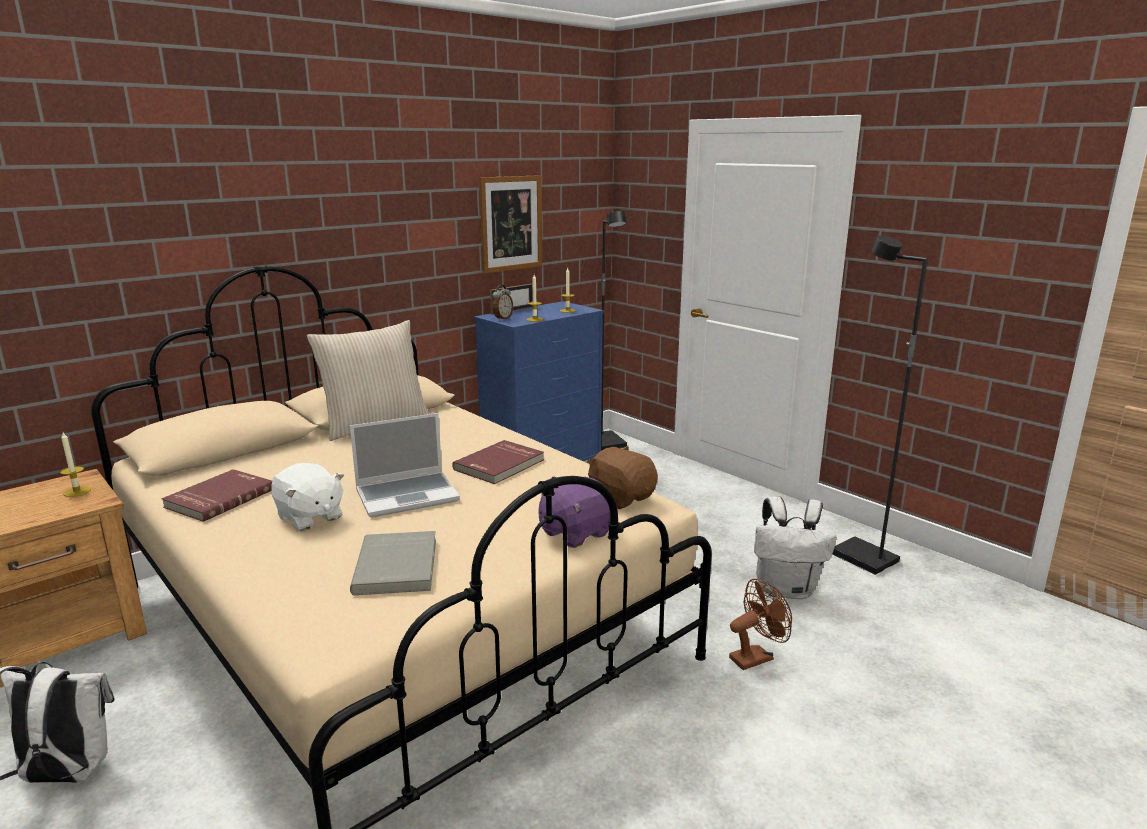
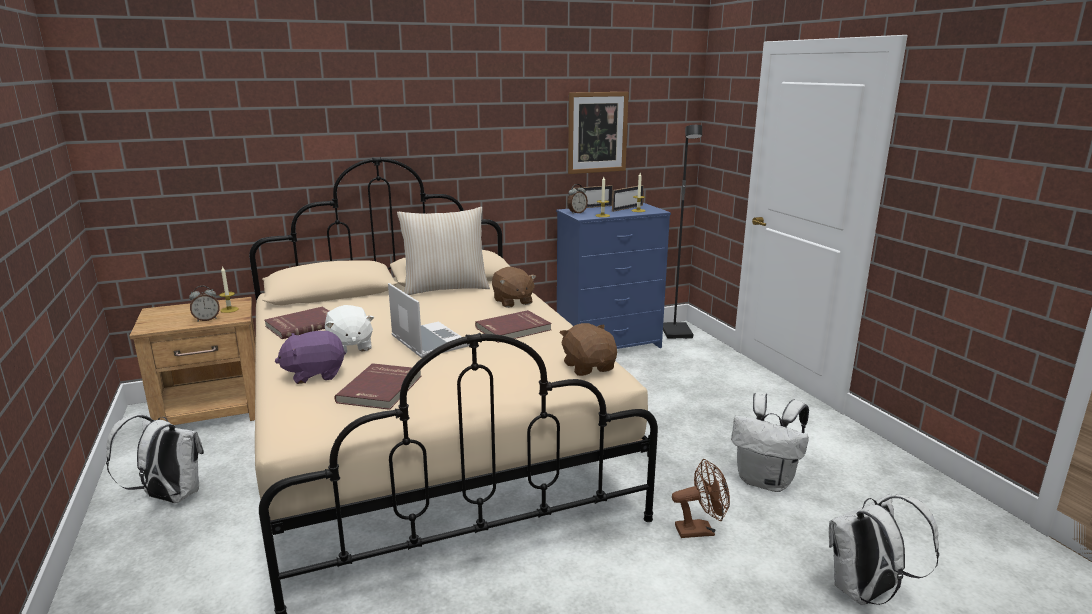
camera: 20 degrees right, 0 degrees up
(51, 510) = (207, 319): none -> alarm clock
(398, 566) = (382, 389): grey book -> red book
(408, 495) = (428, 341): laptop -> laptop turned 120 degrees counterclockwise
(471, 432) = (512, 302): none -> brown plush toy
(553, 309) = (627, 208): none -> picture frame
(575, 533) = (528, 387): purple plush toy -> purple plush toy (314, 374)
(862, 558) = (862, 468): black floor lamp -> none
(938, 684) = (865, 593): none -> white backpack

